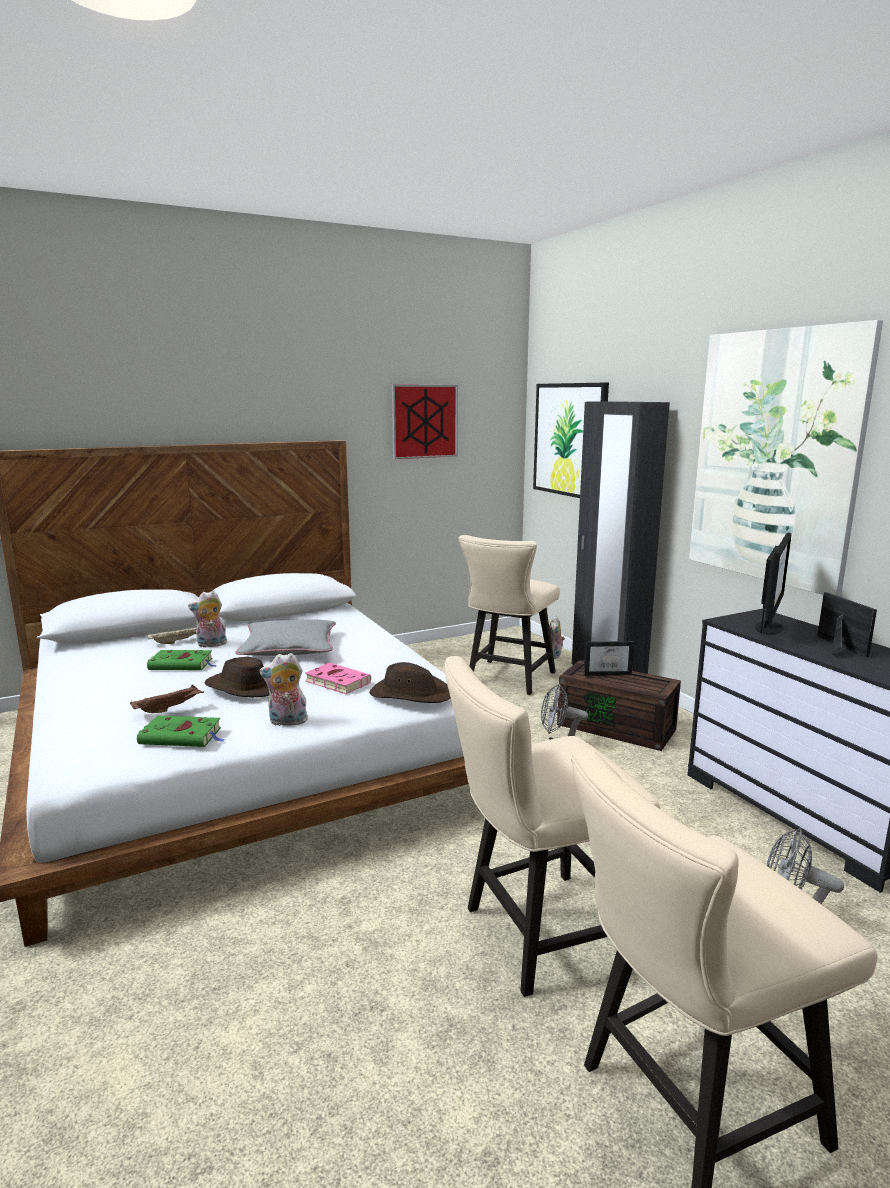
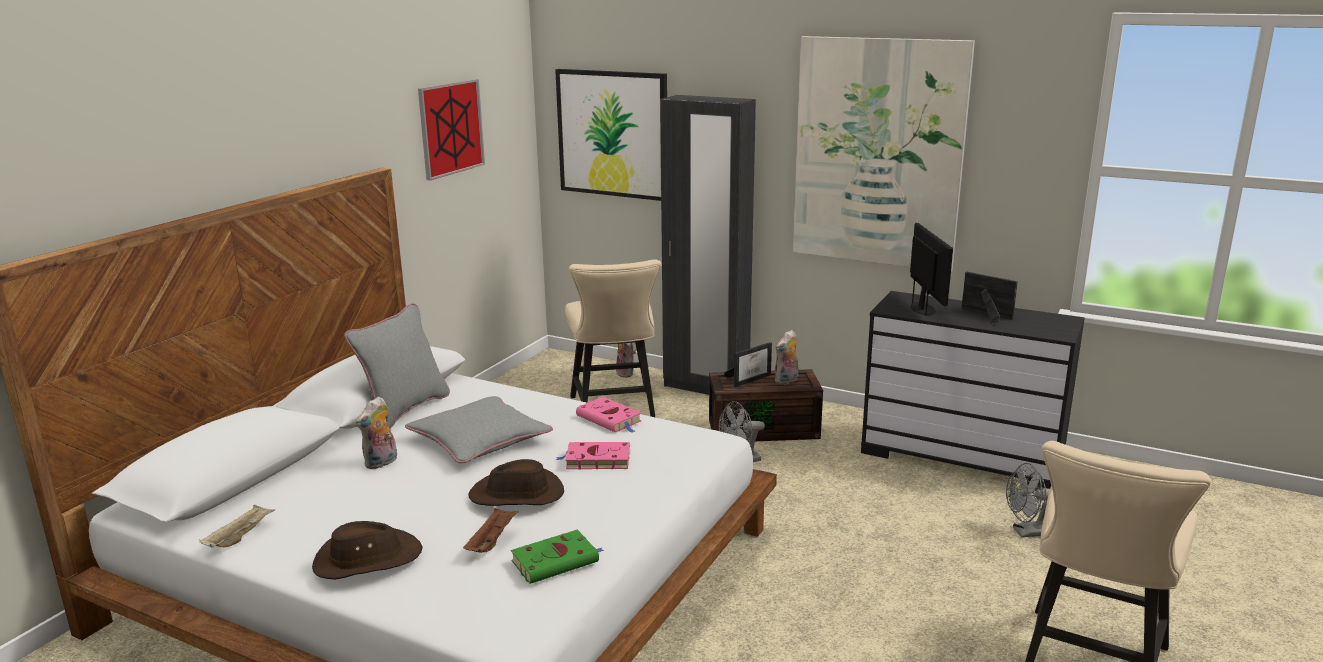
camera: 35 degrees left, 5 degrees up
(177, 641) = (330, 472): beige tray -> beige tray (240, 537)
(183, 664) = (400, 494): green book -> none
(282, 619) = (405, 409): none -> grey pillow
(287, 722) = (623, 512): plush toy -> plush toy (786, 381)
(395, 659) = (610, 419): none -> pink book
(410, 694) = (684, 450): brown hat -> brown hat (367, 559)
(538, 936) = (905, 613): beige chair -> none

